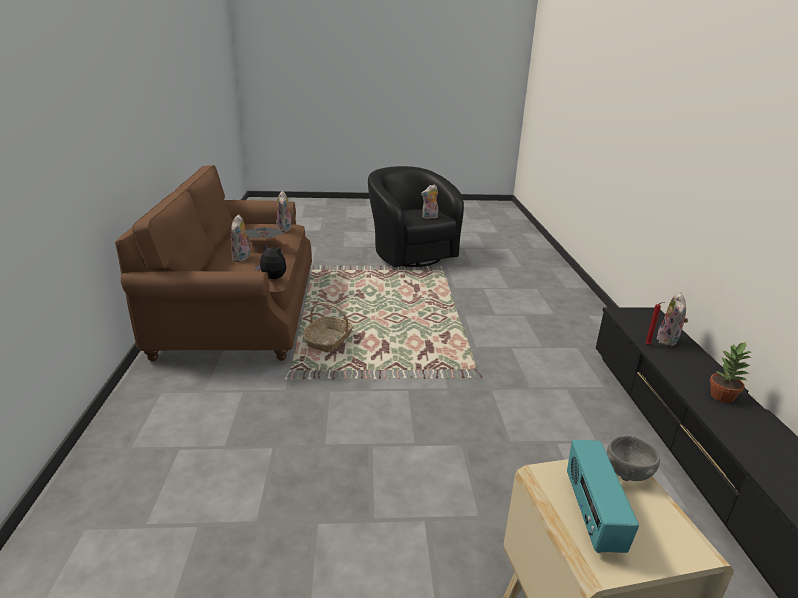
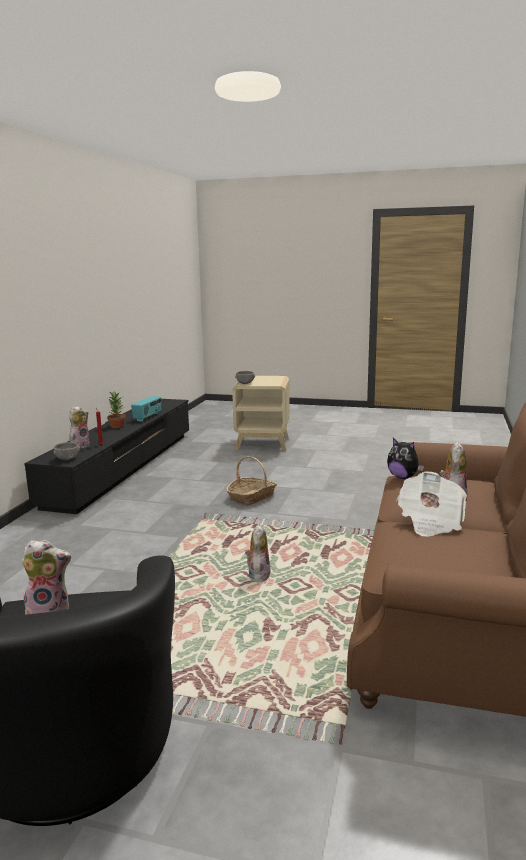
camera: 160 degrees left, 10 degrees down
(285, 229) = (400, 556): plush toy -> plush toy (258, 575)
(328, 341) = (338, 561): basket -> basket (252, 497)
(591, 514) = (271, 380): radio -> radio (148, 417)
(632, 317) = (67, 459): none -> grey bowl

